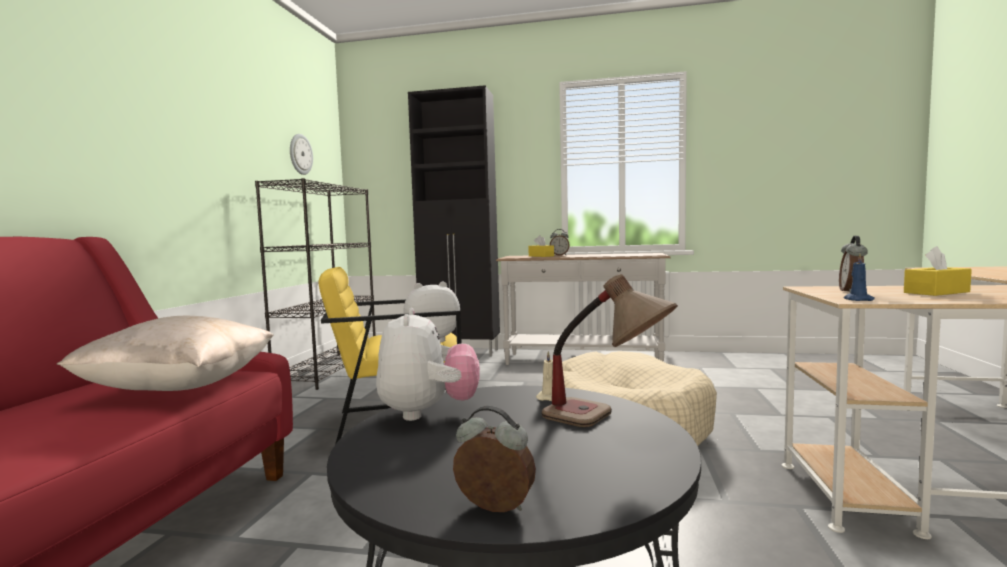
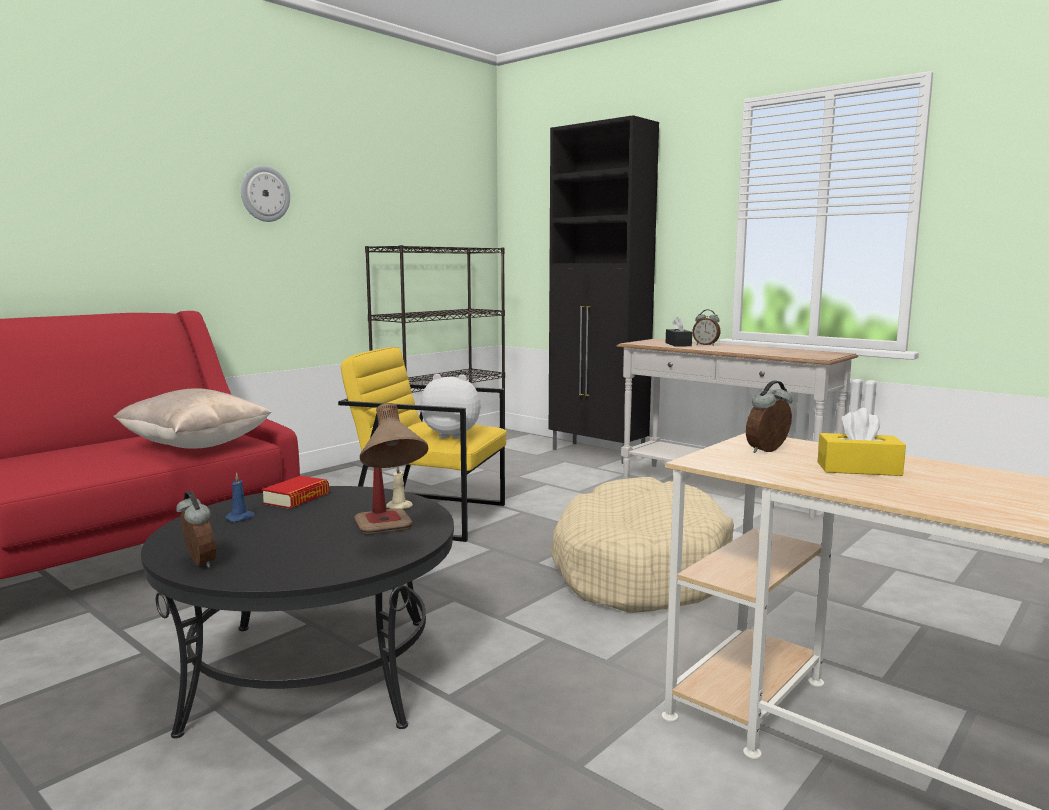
camera: 30 degrees right, 5 degrees up
(300, 154) = (432, 209): wall clock -> wall clock (264, 194)
(428, 413) = (296, 498): plush toy -> book
(541, 256) = (678, 344): yellow tissue box -> black tissue box
(857, 300) = (707, 462): blue candle -> blue candle (241, 518)

